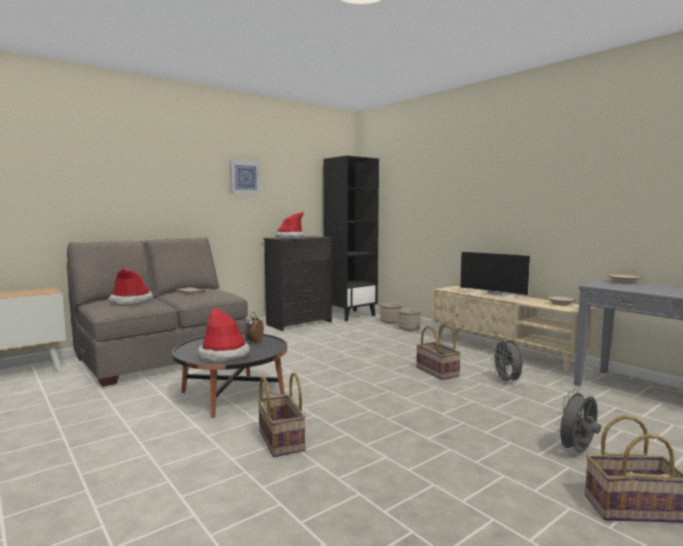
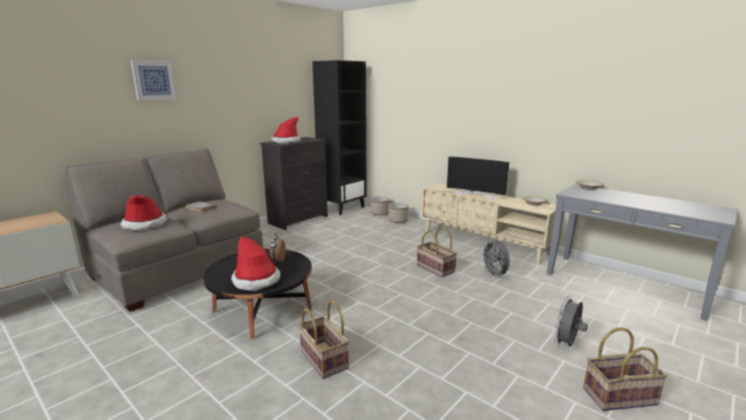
camera: 10 degrees left, 10 degrees up
(245, 177) = (238, 83): picture -> picture (154, 80)

